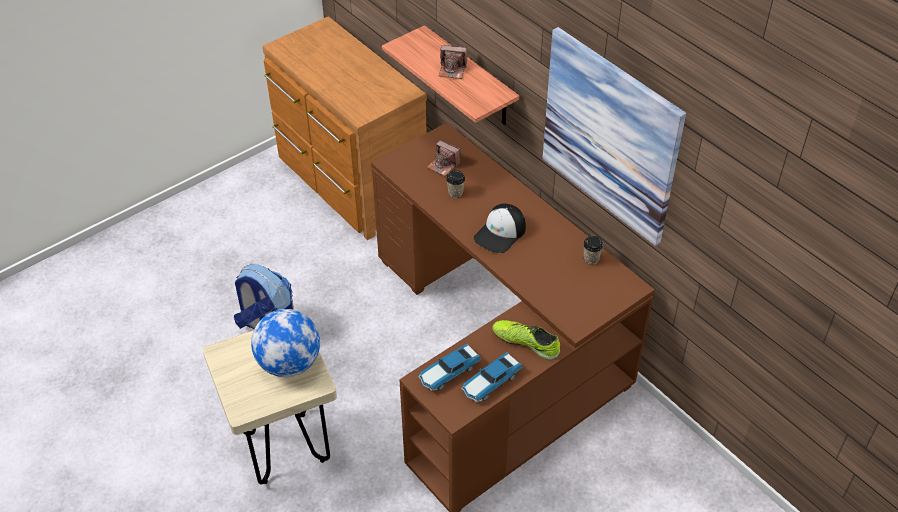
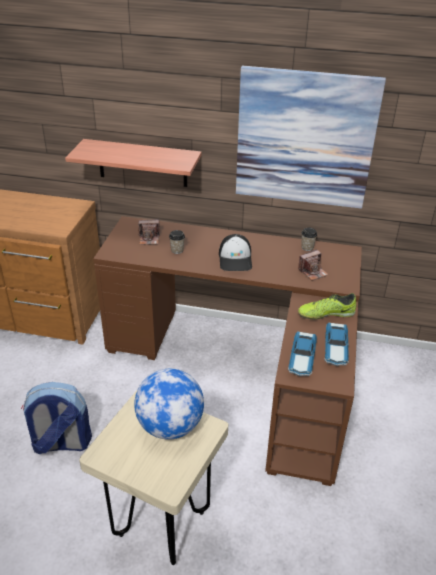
camera: 40 degrees left, 10 degrees down
(452, 70) = (137, 153): camera -> camera (313, 272)

